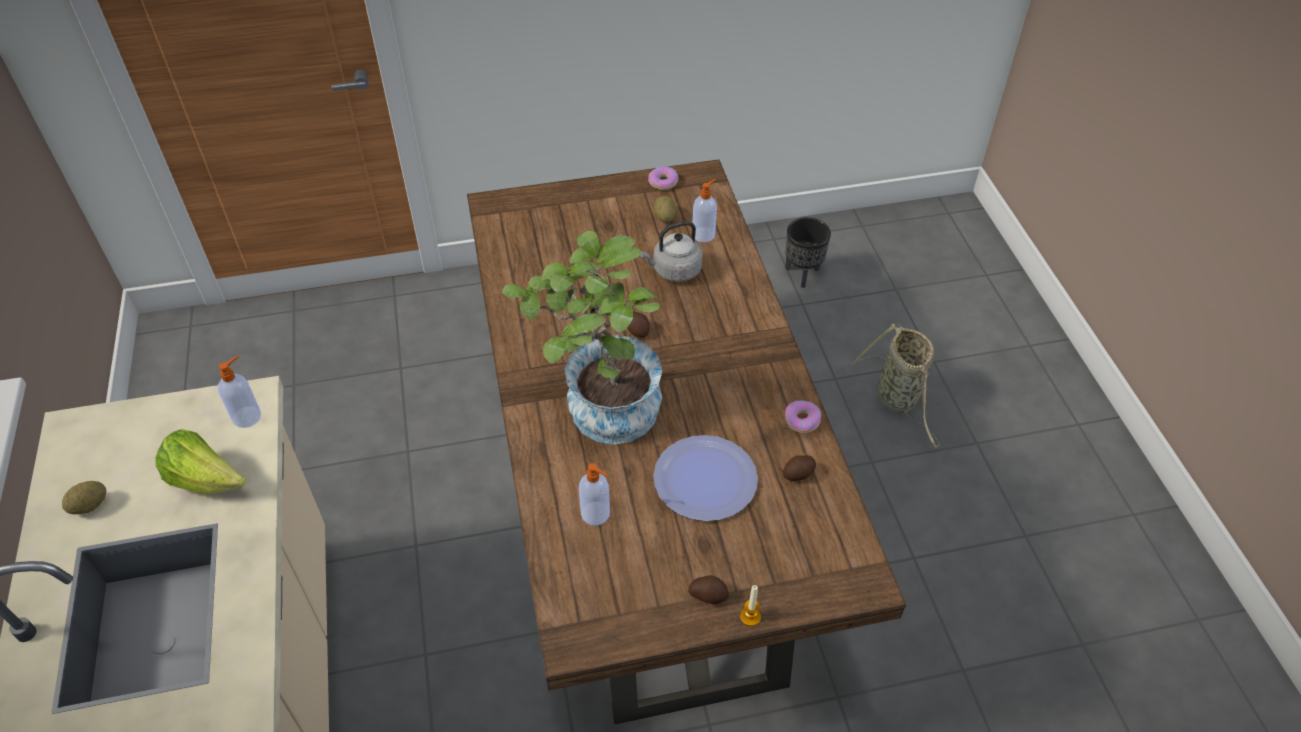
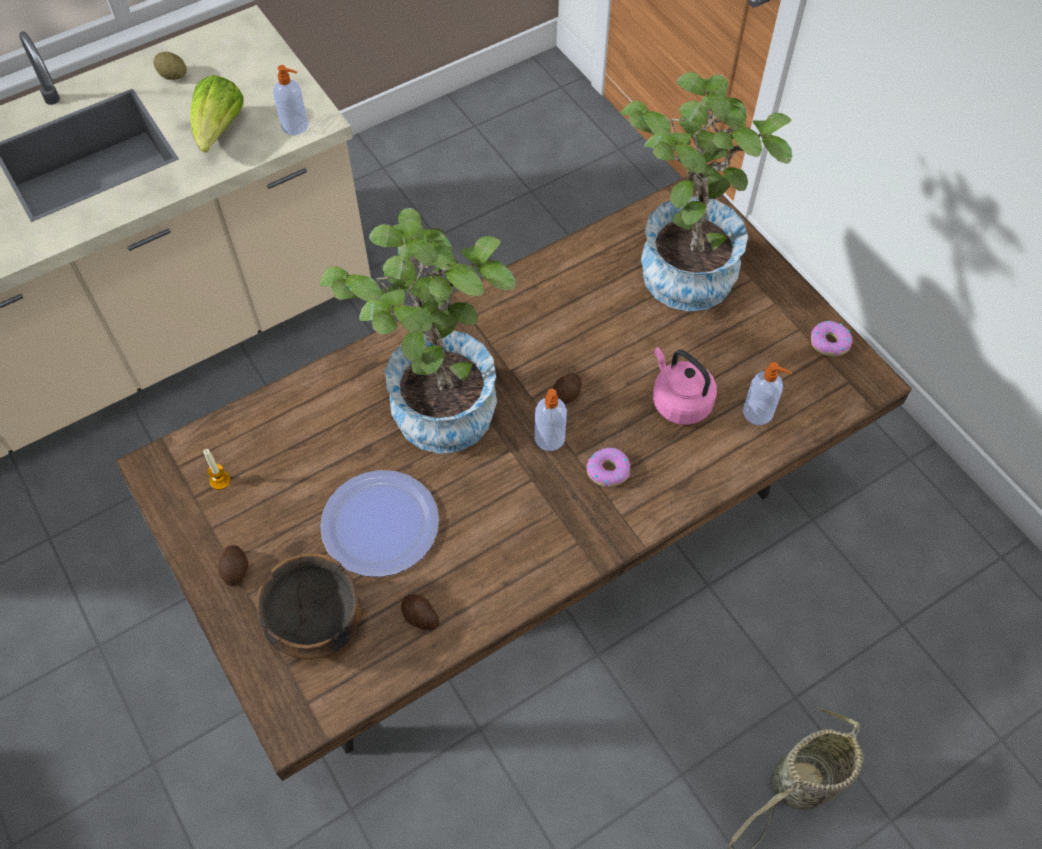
camera: 70 degrees right, 10 degrees up
(551, 228) = (685, 263): none -> potted plant
(596, 514) = (304, 439): soap dispenser -> soap dispenser (549, 439)
(665, 217) = (766, 364): potato -> none
(674, 271) = (679, 401): grey kettle -> pink kettle
(750, 616) = (220, 615): candle -> candle (220, 480)
(782, 546) = (315, 625): none -> bowl
(802, 420) = (500, 600): donut -> donut (608, 470)
(803, 274) = (957, 611): black planter -> none

